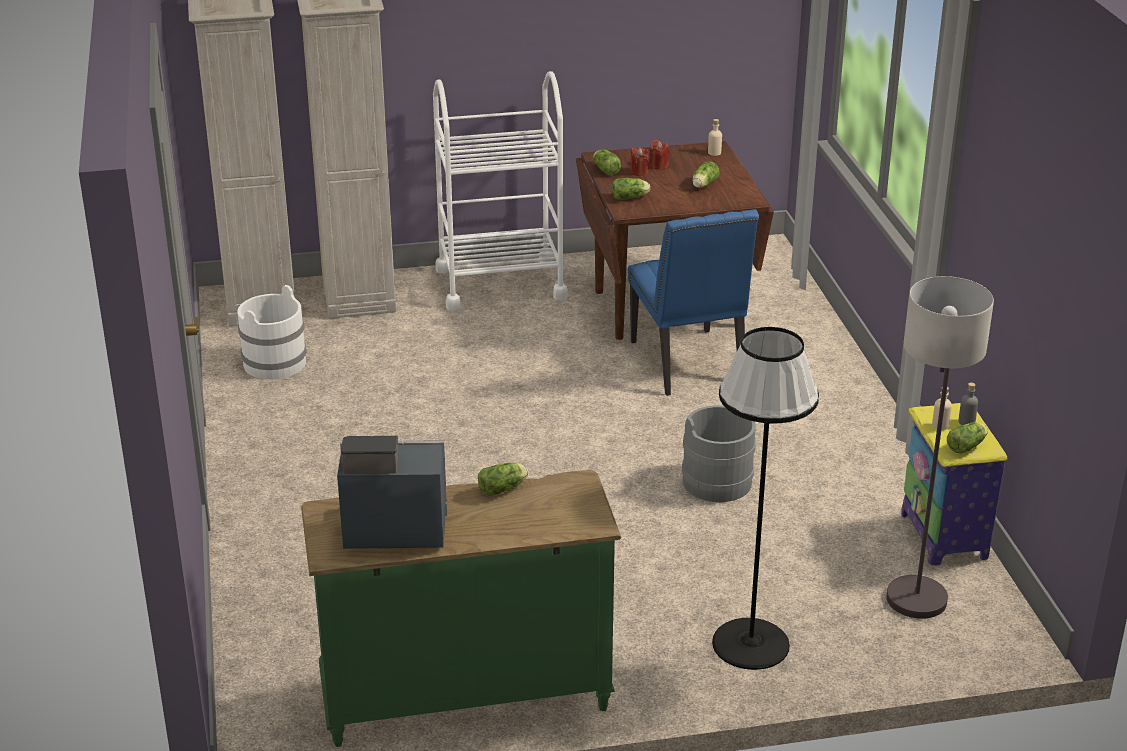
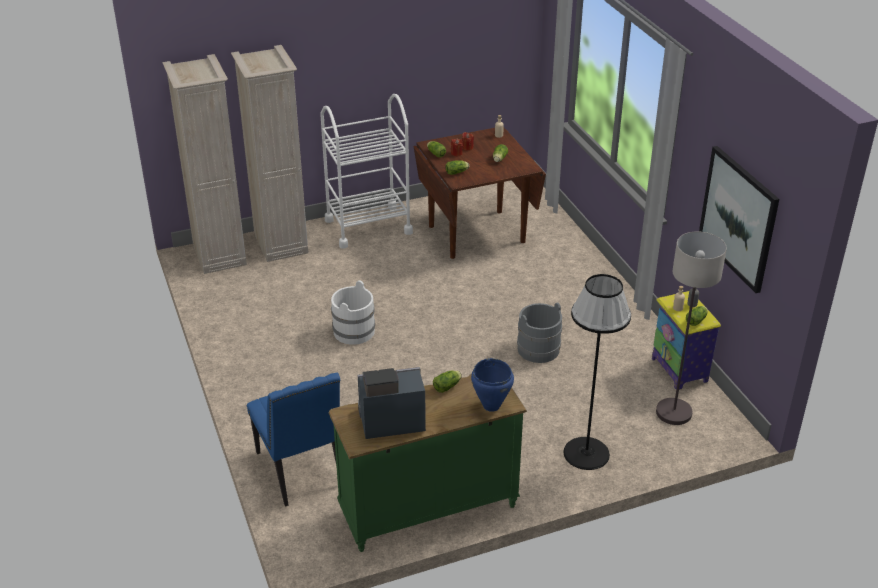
camera: 10 degrees left, 5 degrees up
(274, 362) = (242, 296): white bucket -> white bucket (354, 331)
(563, 524) = (491, 406): none -> blue cooking pot
(686, 362) = (498, 269): blue chair -> blue chair (299, 468)
(1038, 271) = (738, 218): none -> picture

